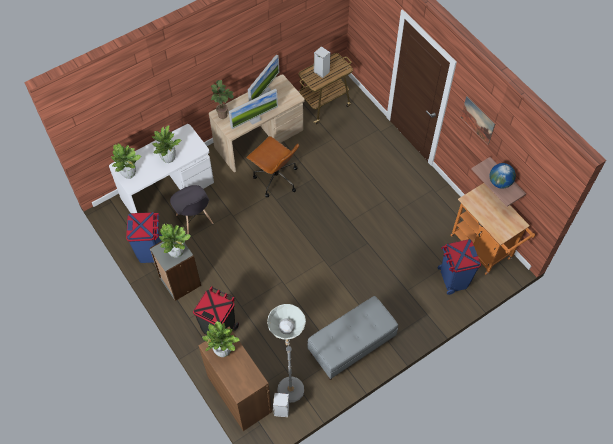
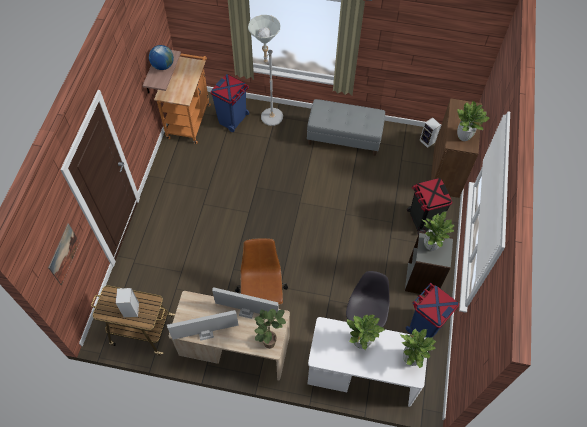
camera: 135 degrees left, 0 degrees up
(289, 384) = (407, 150): grey floor lamp -> grey floor lamp (269, 120)
(478, 120) = (127, 84): picture -> picture (64, 254)

